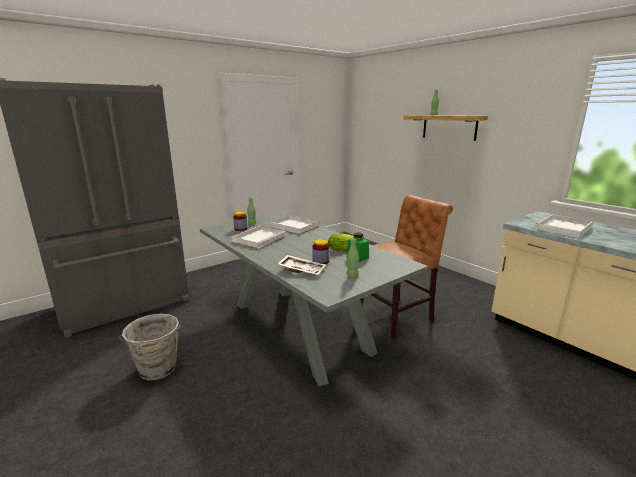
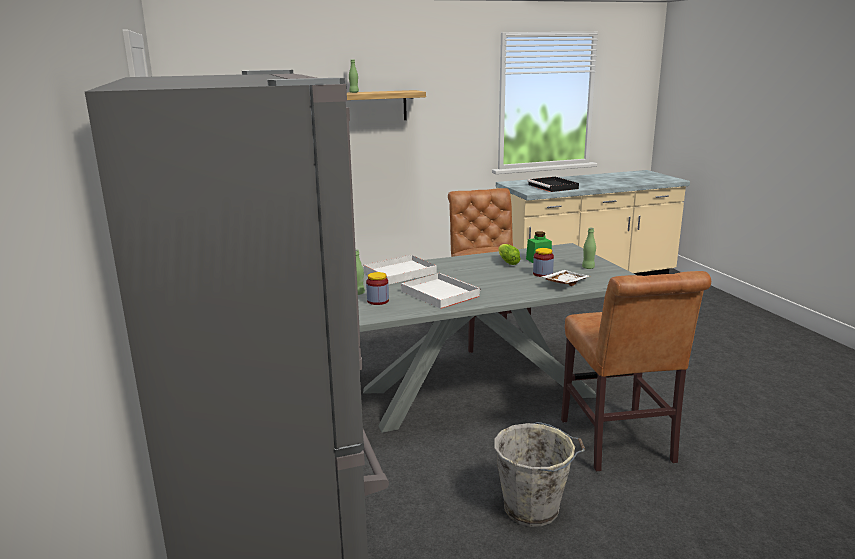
camera: 70 degrees left, 0 degrees up
(242, 404) = (619, 444): none -> brown chair
(563, 228) = (553, 187): white tray -> black tray

